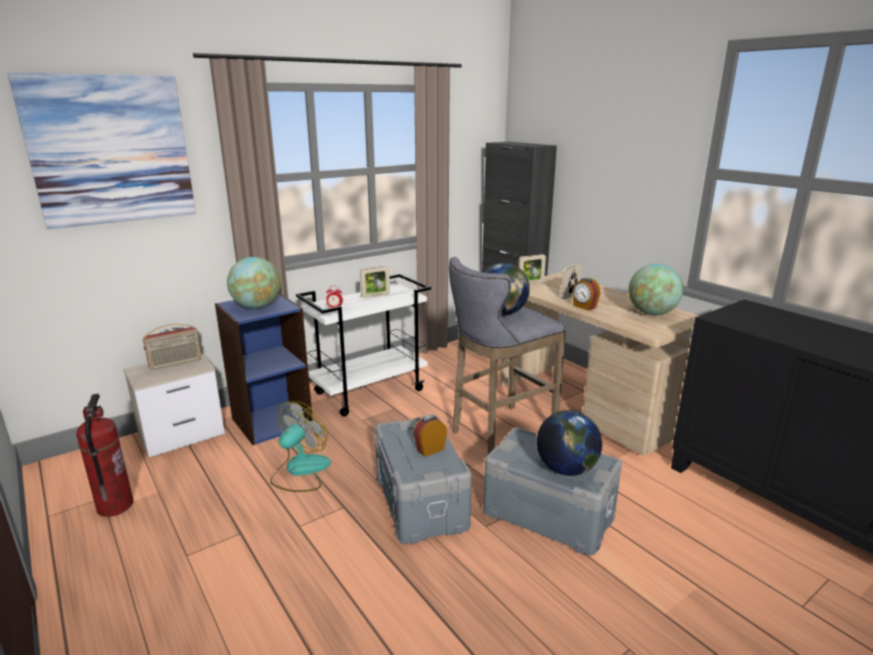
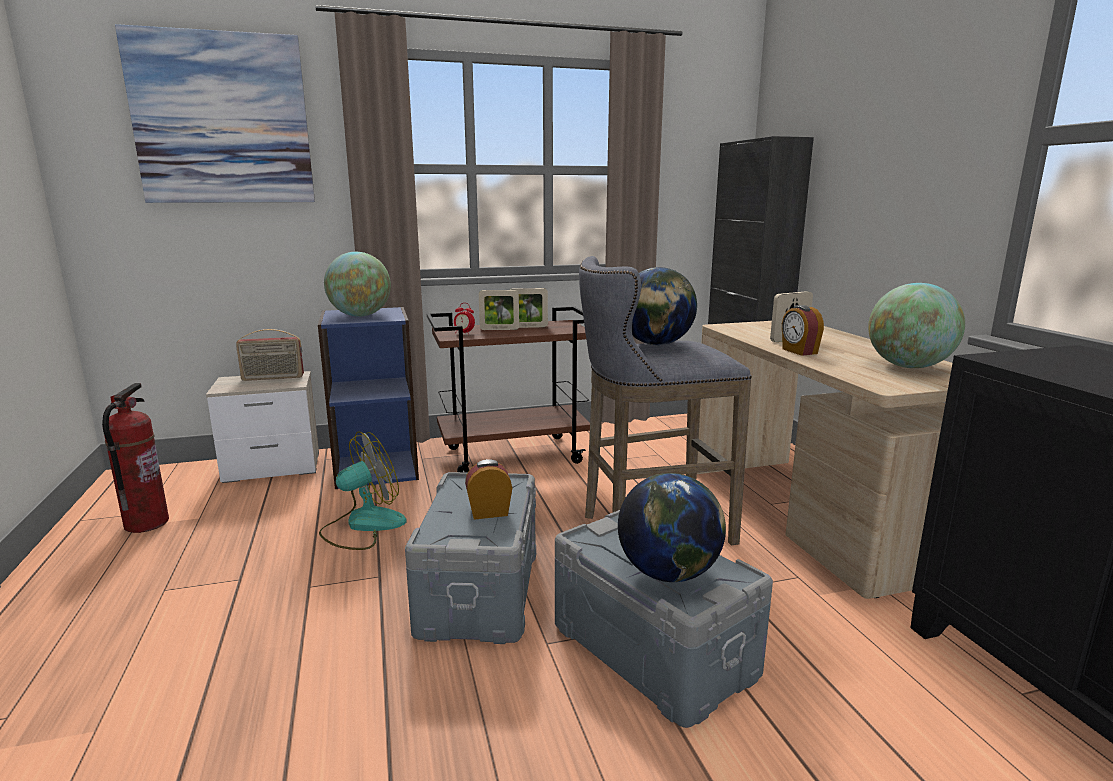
camera: 20 degrees right, 5 degrees down
(370, 391) = (514, 455): white cart -> brown cart
(530, 284) = (742, 325): picture frame -> picture frame (499, 329)

